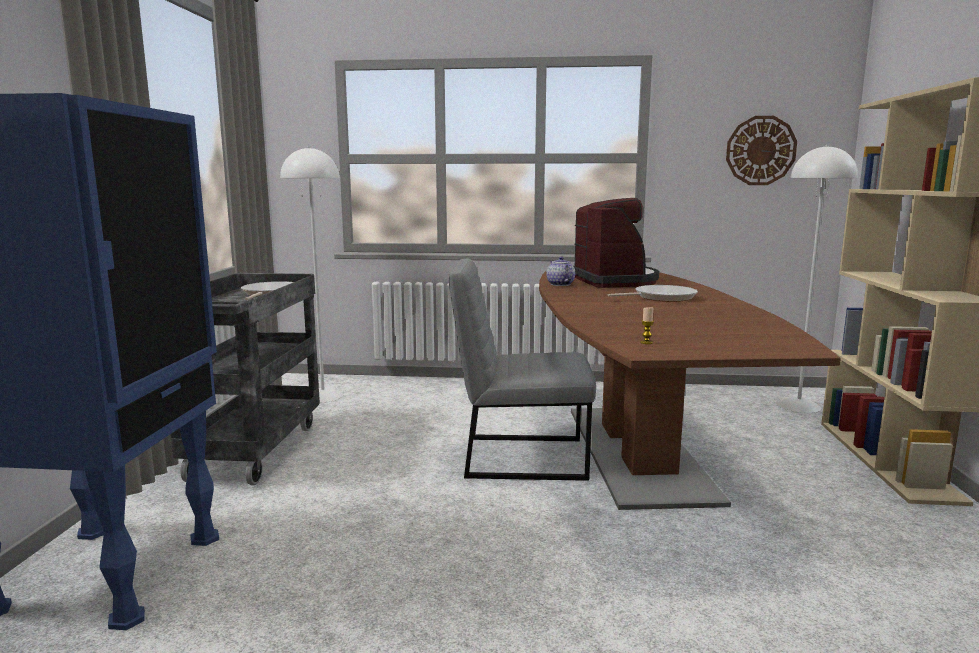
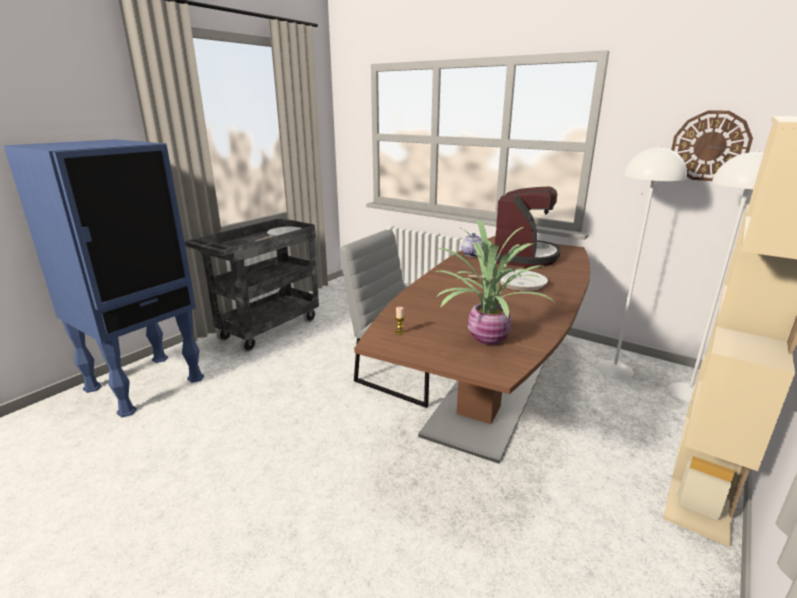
camera: 30 degrees right, 10 degrees up
(323, 395) = (344, 298): white floor lamp -> white floor lamp (614, 369)
(734, 332) = (486, 337): none -> potted plant

